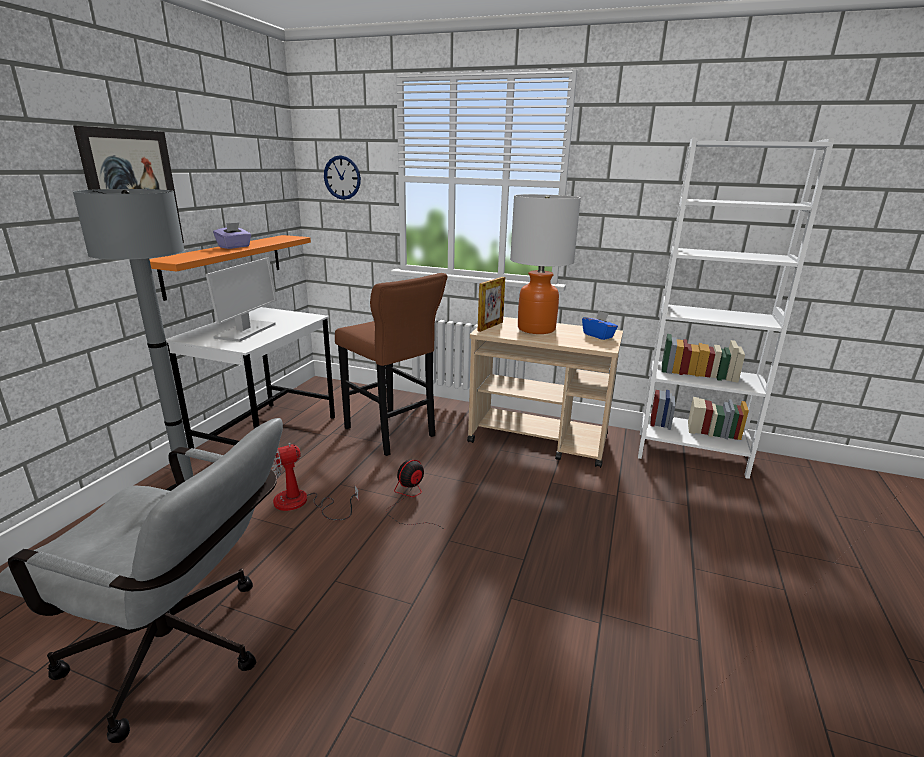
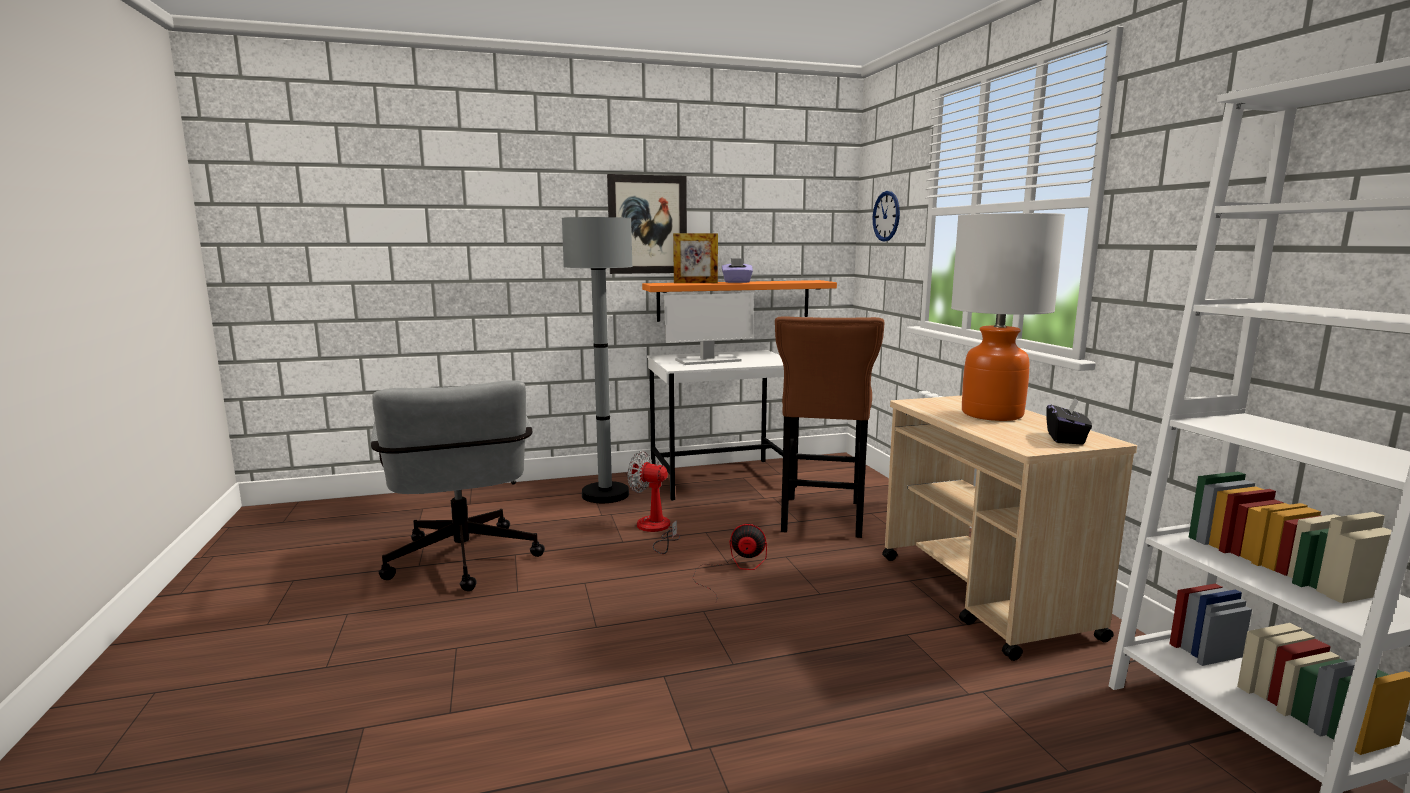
camera: 55 degrees right, 10 degrees down
(490, 326) = (938, 400): picture frame -> picture frame (695, 283)
(598, 335) = (1066, 438): blue tissue box -> black tissue box

